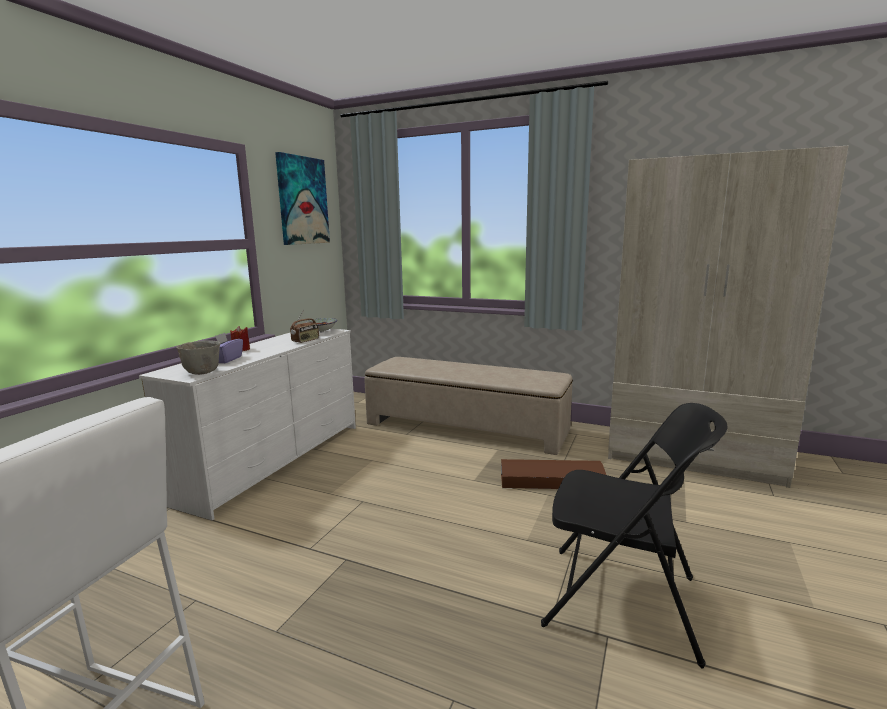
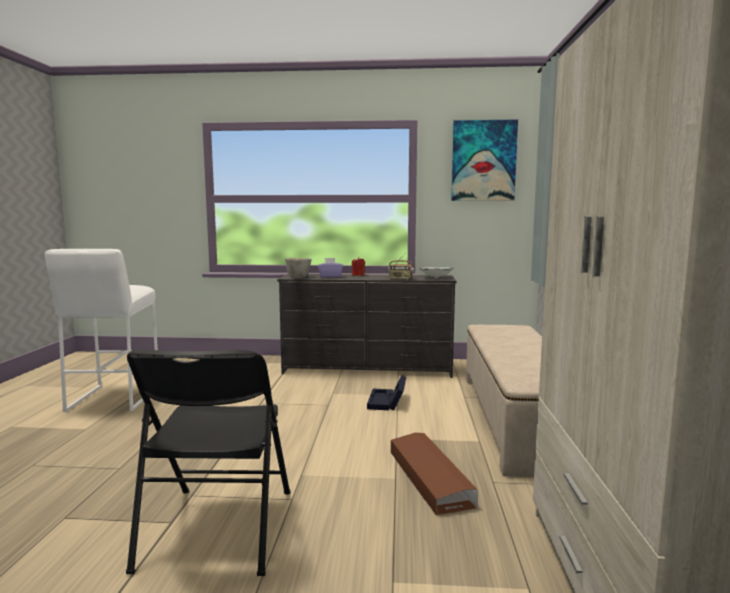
camera: 70 degrees right, 5 degrees down
(275, 461) = (367, 369): white dresser -> black dresser
(386, 468) = (387, 402): none -> black storage box

